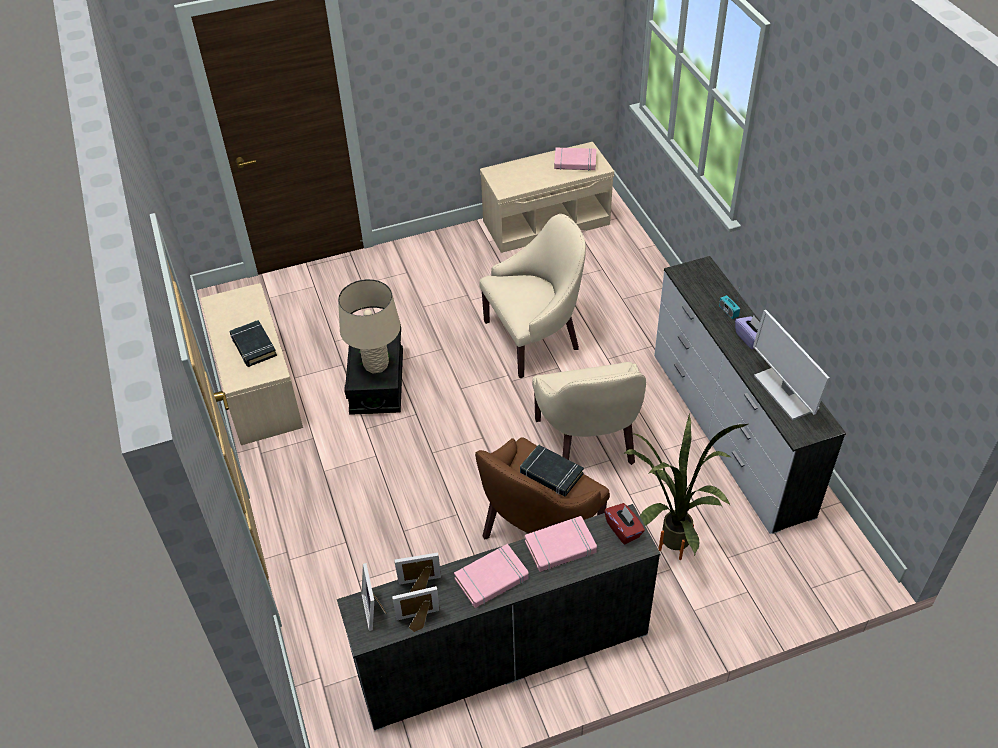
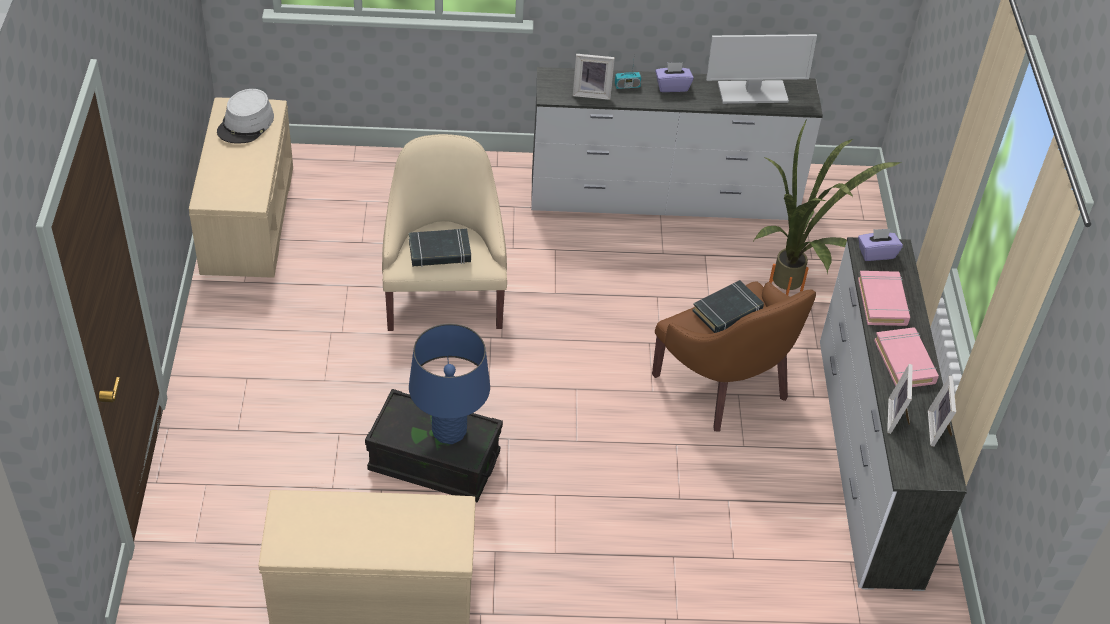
camera: 75 degrees left, 0 degrees up
(253, 346) = (399, 522): black book -> black book (439, 252)
(375, 610) = (916, 460): picture frame -> picture frame (592, 92)
(376, 365) = (449, 432): beige table lamp -> blue table lamp
(575, 162) = (246, 124): pink book -> grey hat
(590, 441) = (624, 303): beige armchair -> none
(623, 530) = (876, 253): red tissue box -> purple tissue box

